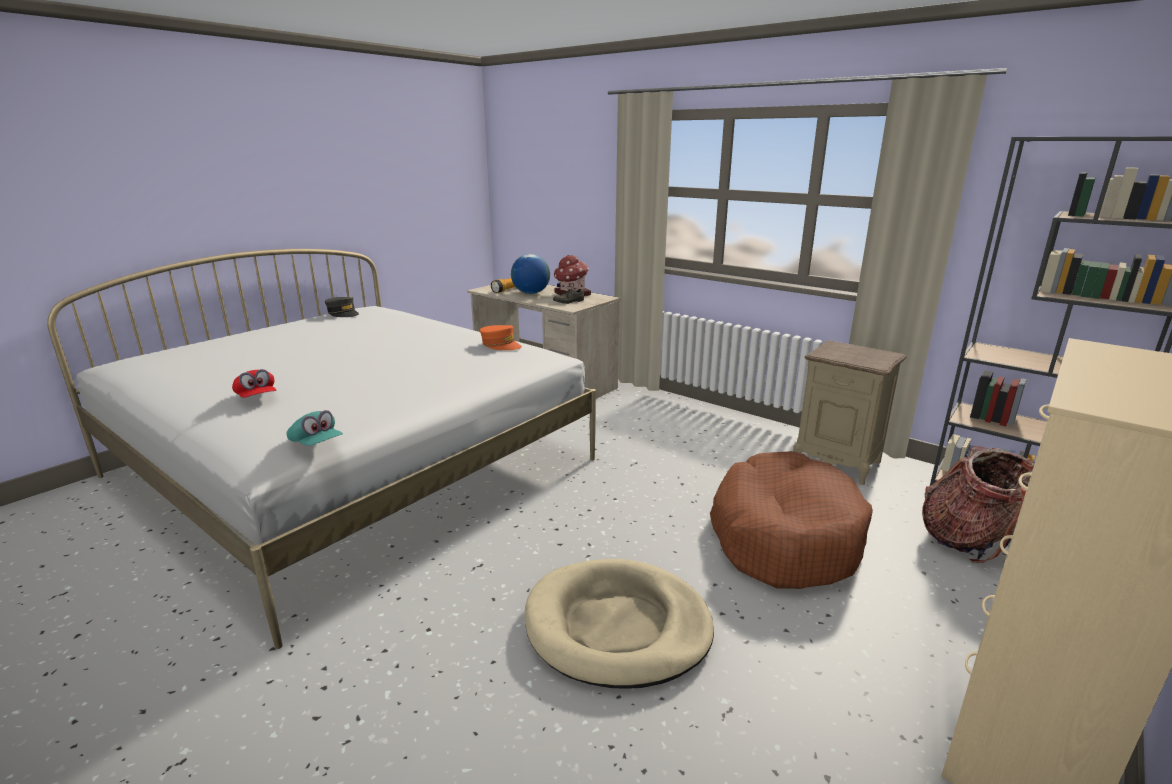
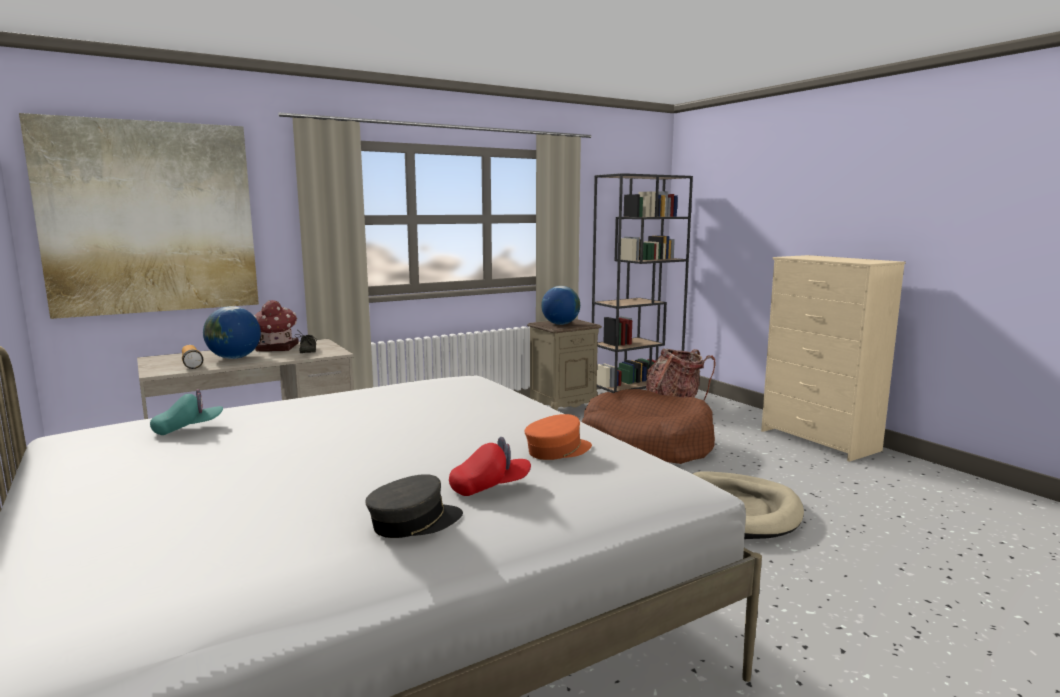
camera: 70 degrees left, 10 degrees down
(316, 444) = (661, 457): turquoise cap -> turquoise cap (188, 429)
(343, 313) = (94, 444): grey cap -> grey cap (414, 522)
(501, 345) = (423, 383): orange cap -> orange cap (558, 450)
(542, 181) = (150, 218): none -> picture
(846, 353) = (560, 324): none -> globe

